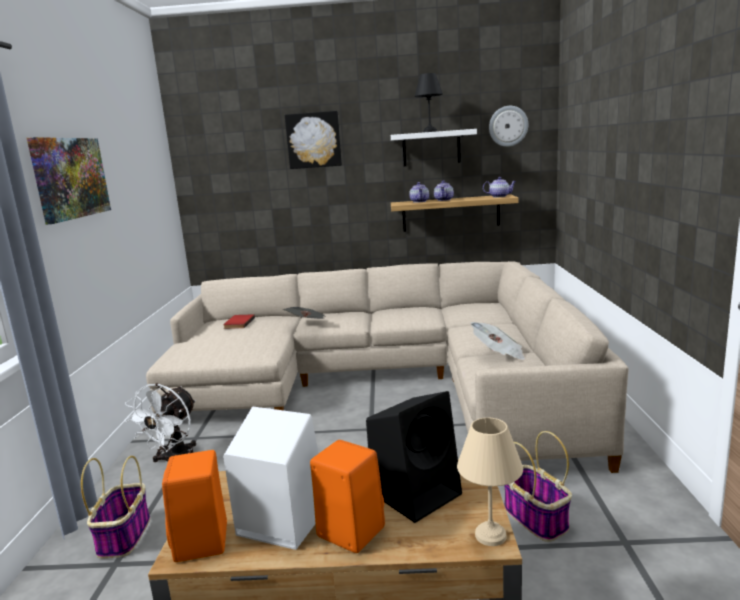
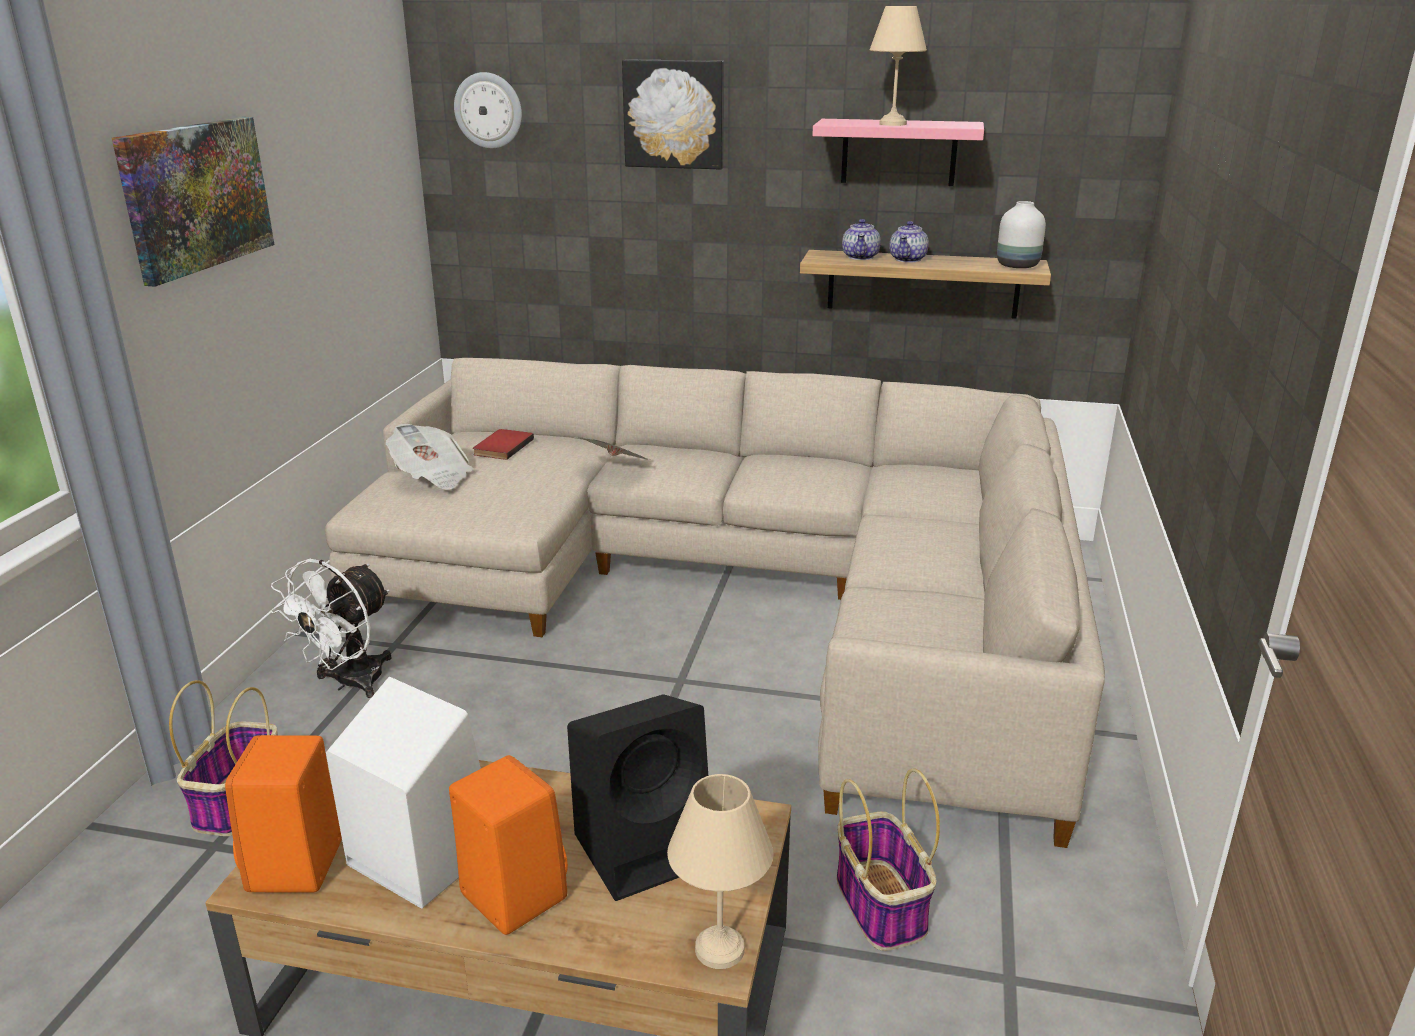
camera: 10 degrees right, 10 degrees up
(430, 131) = (894, 124): black table lamp -> beige table lamp
(431, 148) = (899, 152): white shelf -> pink shelf
(499, 196) = (1018, 266): teapot -> white vase
(499, 354) = (915, 595): newspaper -> newspaper (432, 476)
(508, 126) = (1060, 122): wall clock -> wall clock (488, 110)

